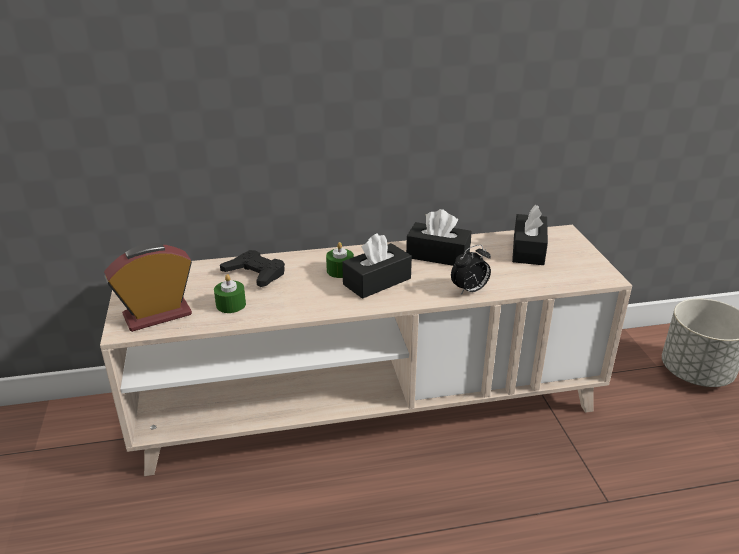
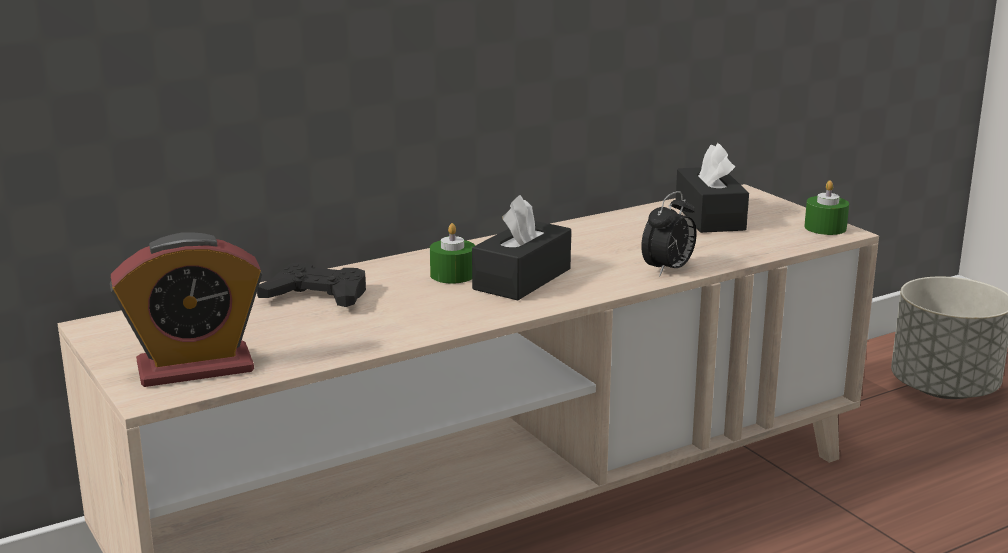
camera: 20 degrees left, 10 degrees down
(157, 315) = (195, 368): alarm clock -> alarm clock turned 150 degrees counterclockwise
(231, 304) = (311, 337): green candle -> green candle (825, 228)
(438, 255) = (586, 239): black tissue box -> none

